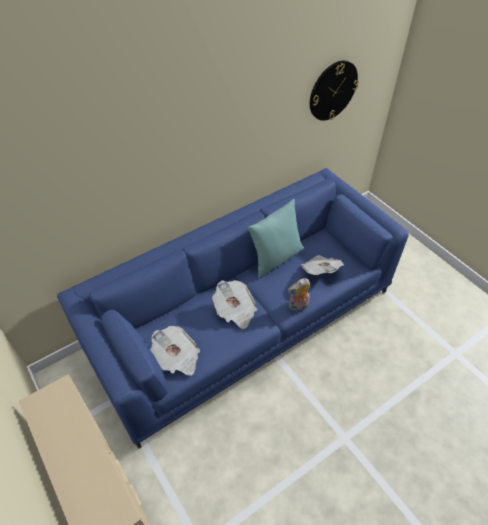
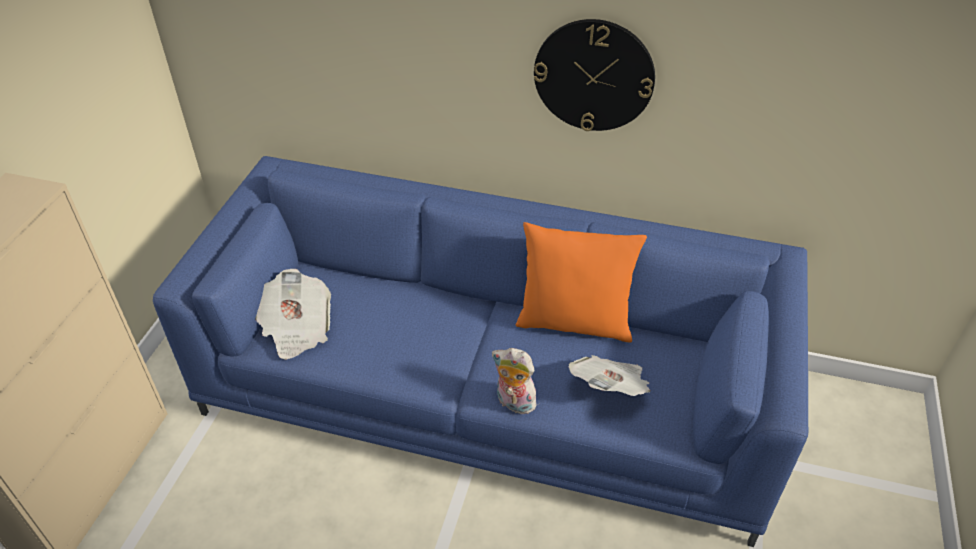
camera: 50 degrees right, 5 degrees down
(235, 311) = (429, 337): newspaper -> none
(275, 258) = (574, 322): turquoise pillow -> orange pillow
(333, 90) = (852, 89): wall clock -> wall clock (594, 76)

